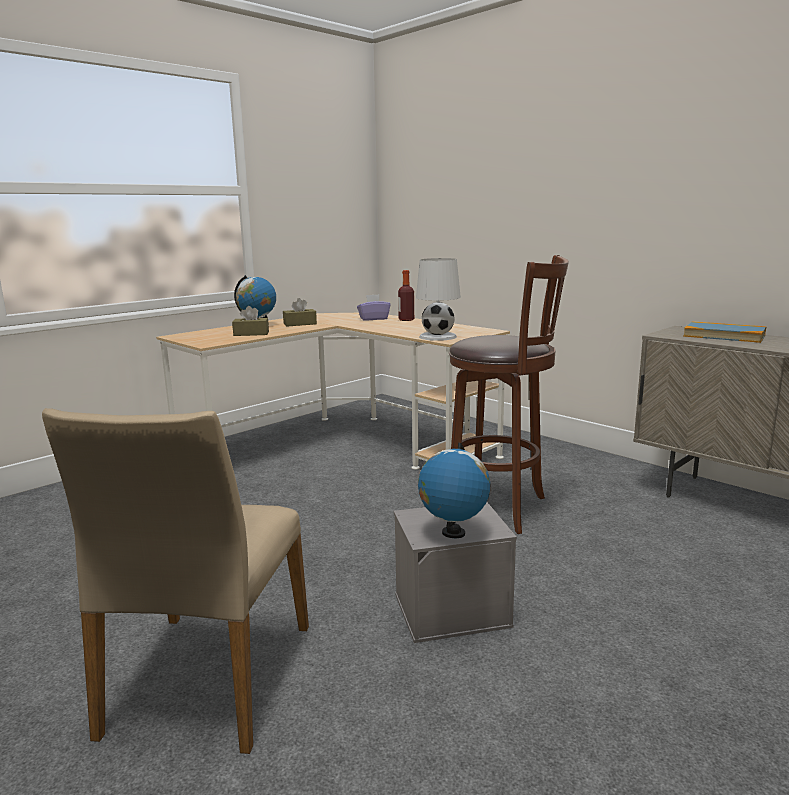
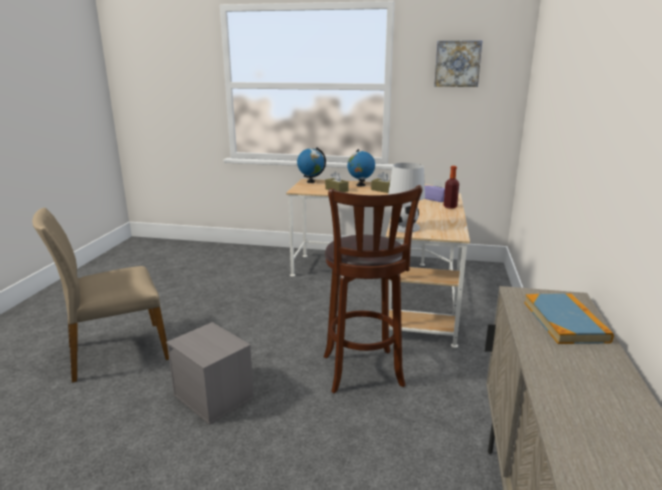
camera: 55 degrees right, 5 degrees up
(314, 162) = (457, 63): none -> picture
(453, 533) = (193, 347): globe -> globe (310, 182)

